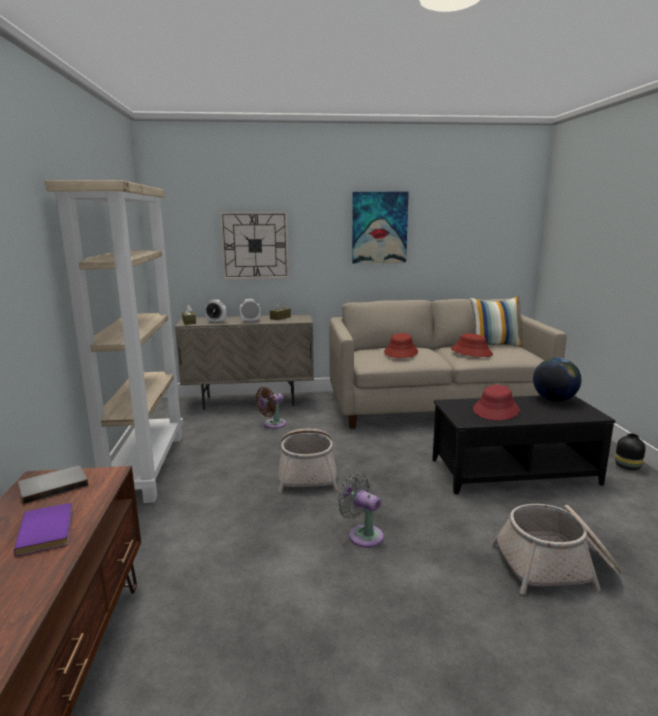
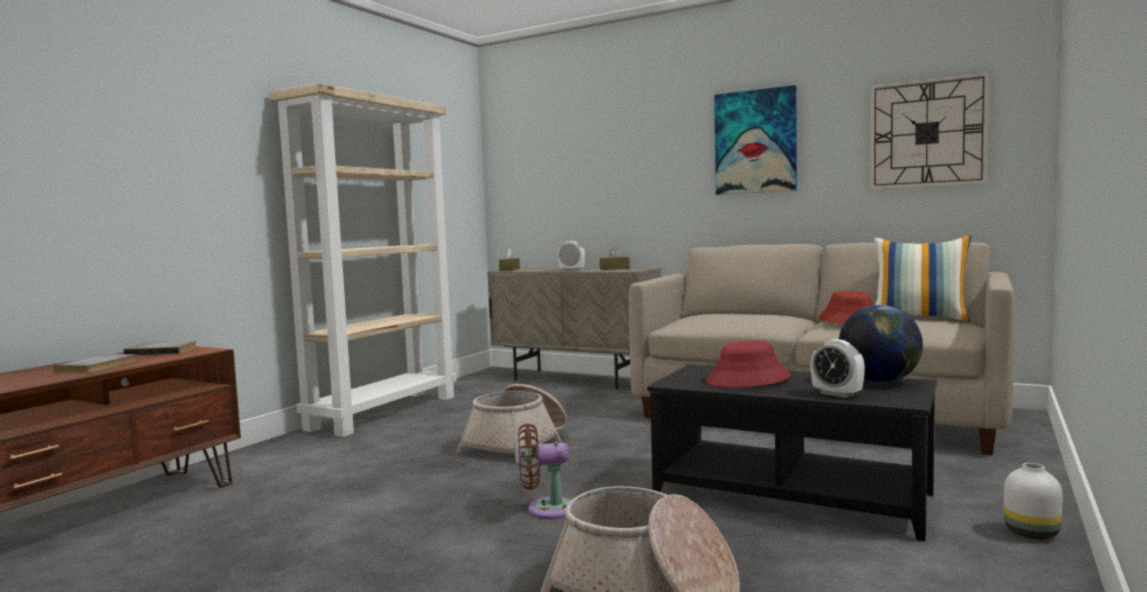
camera: 35 degrees right, 10 degrees down
(49, 530) = (100, 366): purple book -> grey book
(216, 322) = (534, 270): alarm clock -> alarm clock (837, 394)
(255, 245) = (595, 176): wall clock -> wall clock (927, 133)
(272, 424) = (561, 401): brown fan -> brown fan (546, 510)
(362, 535) = (472, 502): grey fan -> none
(401, 352) = (735, 314): red hat -> none
(627, 466) = (1030, 532): black vase -> white vase

